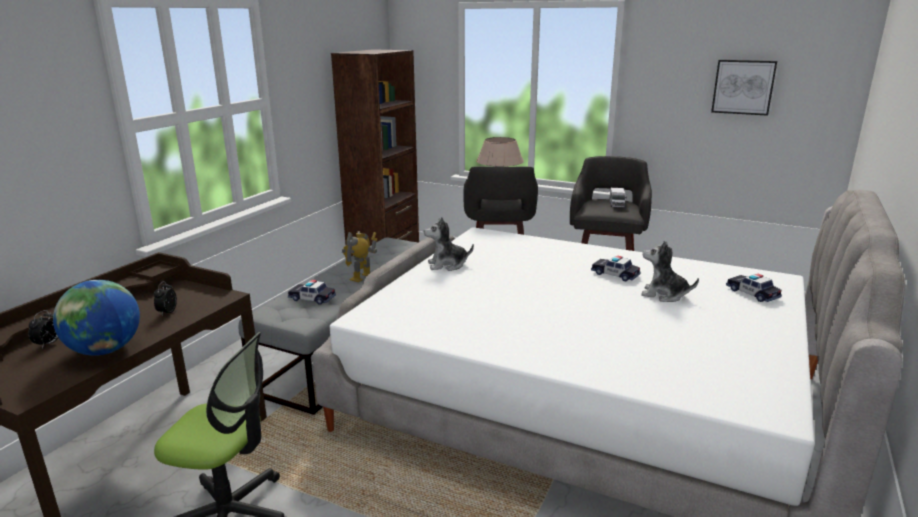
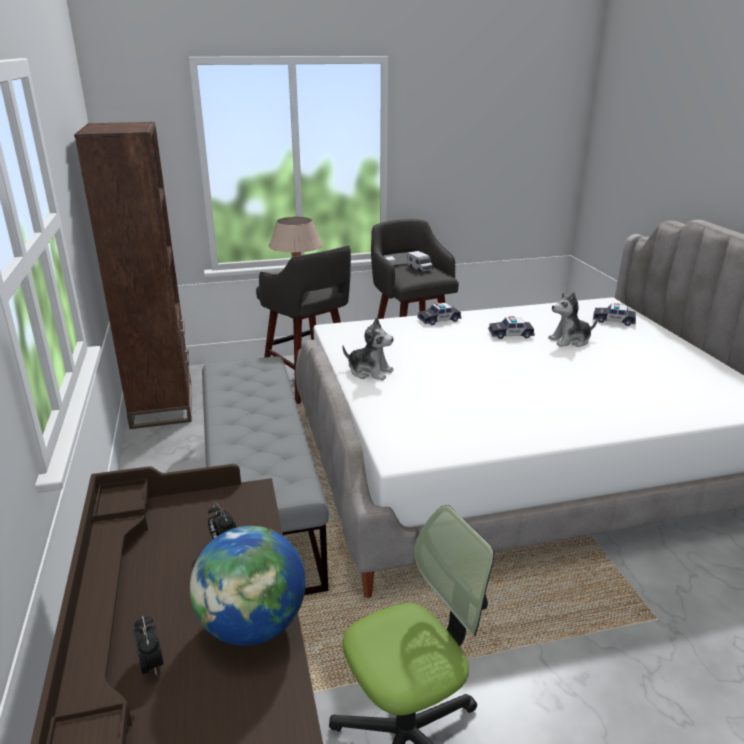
camera: 40 degrees left, 5 degrees up
(312, 298) = (257, 460): toy car -> toy car (439, 320)
(361, 277) = (267, 416): toy robot -> none
(447, 265) = (369, 371): plush toy -> plush toy turned 105 degrees counterclockwise
(743, 87) = (498, 139): picture -> none

